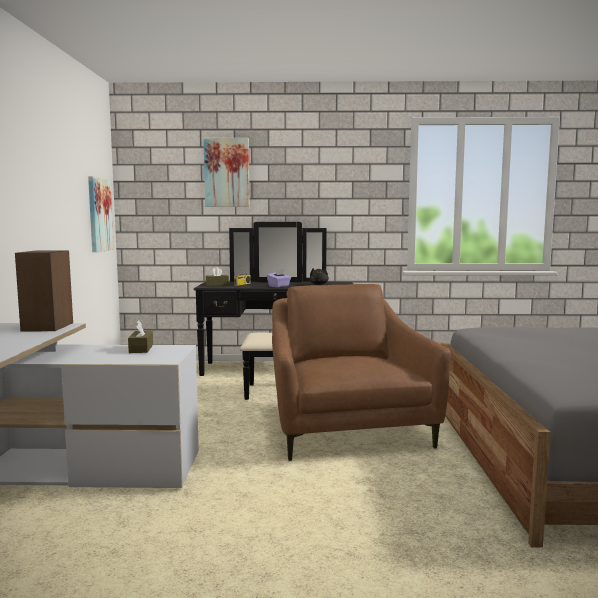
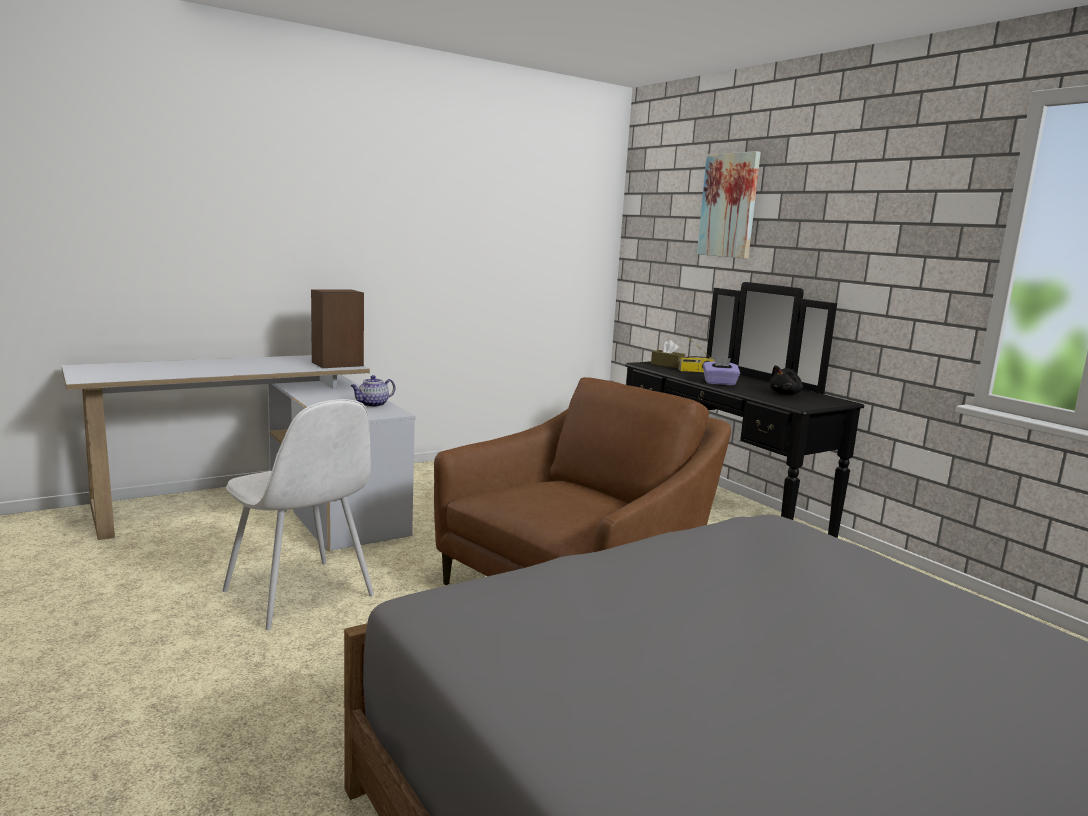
camera: 55 degrees right, 5 degrees up
(99, 214) = (573, 256): picture -> none
(141, 349) = (372, 404): brown tissue box -> teapot
(247, 515) = (300, 595): none -> white chair

